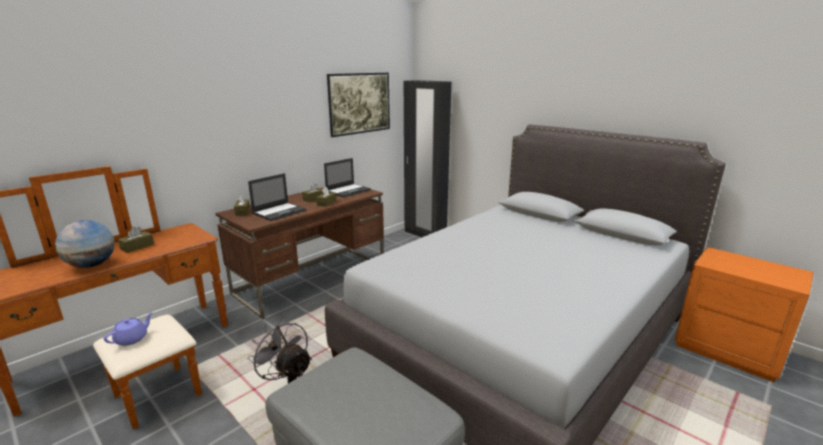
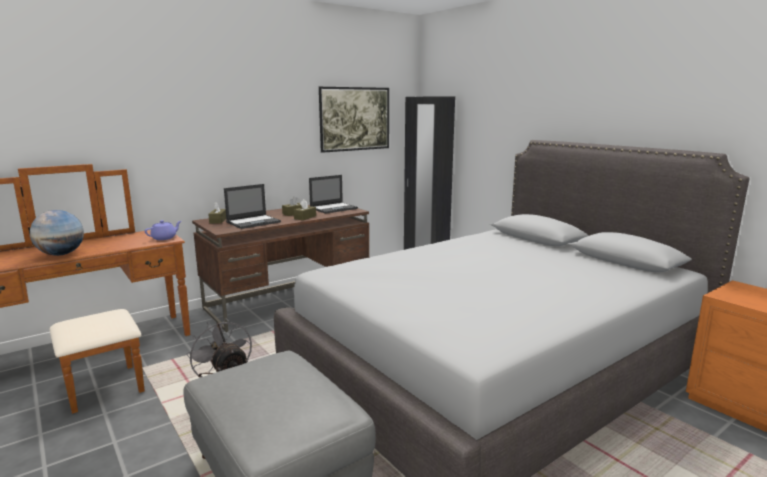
camera: 10 degrees right, 5 degrees down
(132, 339) = (83, 324): purple teapot -> purple teapot (164, 238)
(137, 247) = (108, 243): brown tissue box -> none

